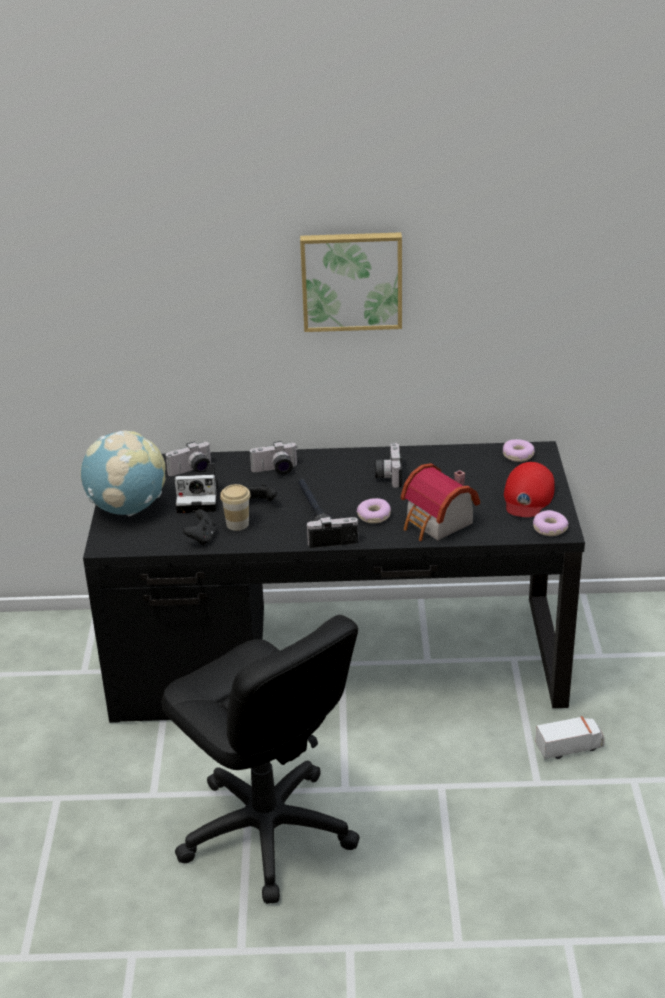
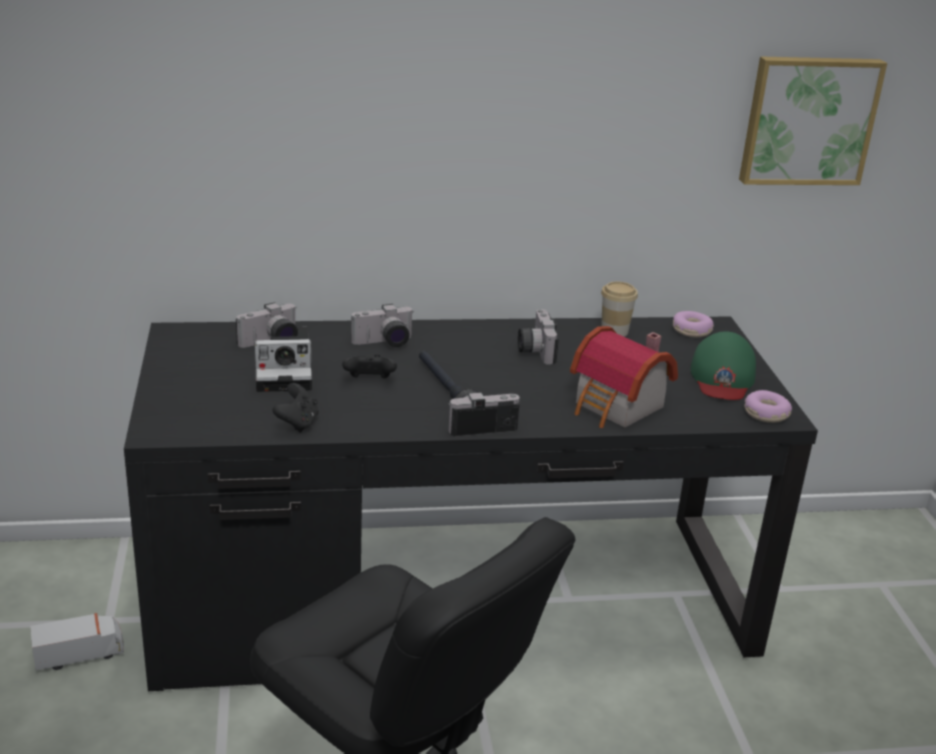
camera: 10 degrees left, 5 degrees down
(127, 508) = (185, 385): globe -> none
(237, 524) = (344, 406): cup -> cup (614, 331)
(351, 280) = (496, 87): picture -> picture (808, 120)
(374, 516) = (530, 397): donut -> none
(527, 497) = (722, 376): red cap -> green cap
(570, 747) = (780, 710): toy truck -> toy truck (80, 655)

